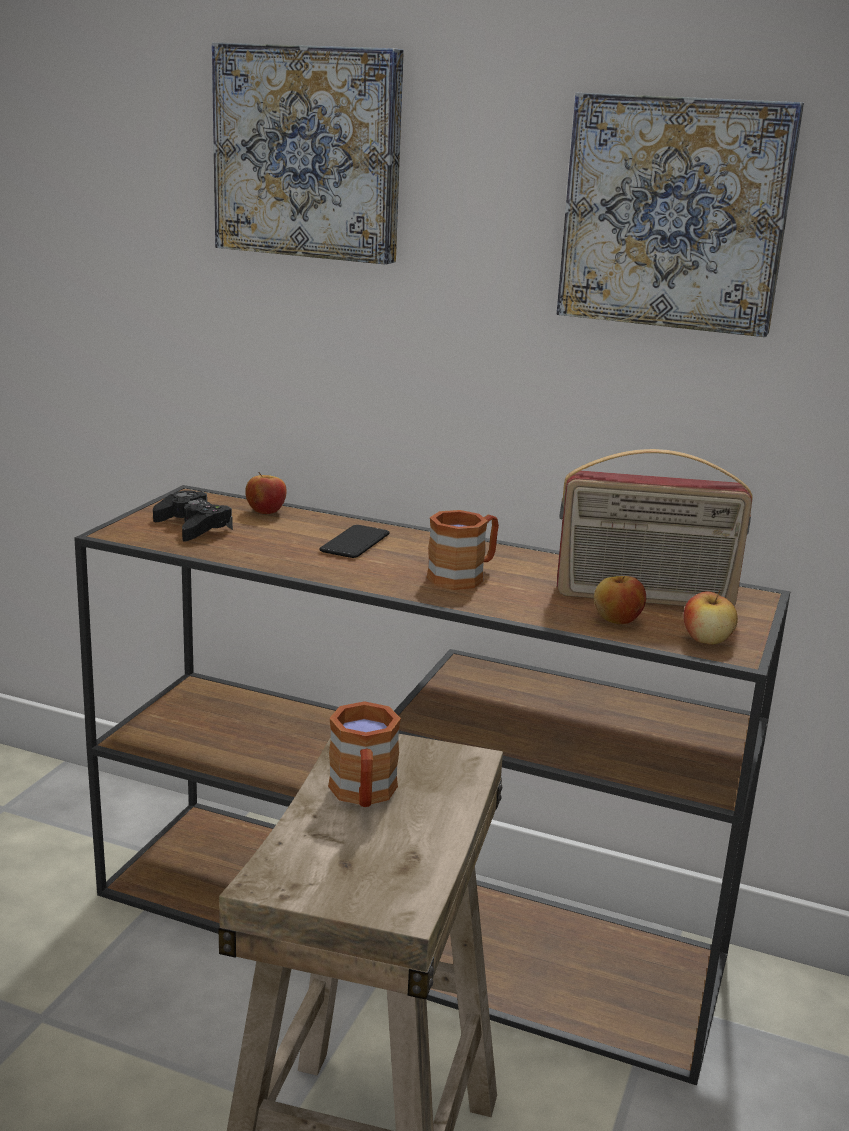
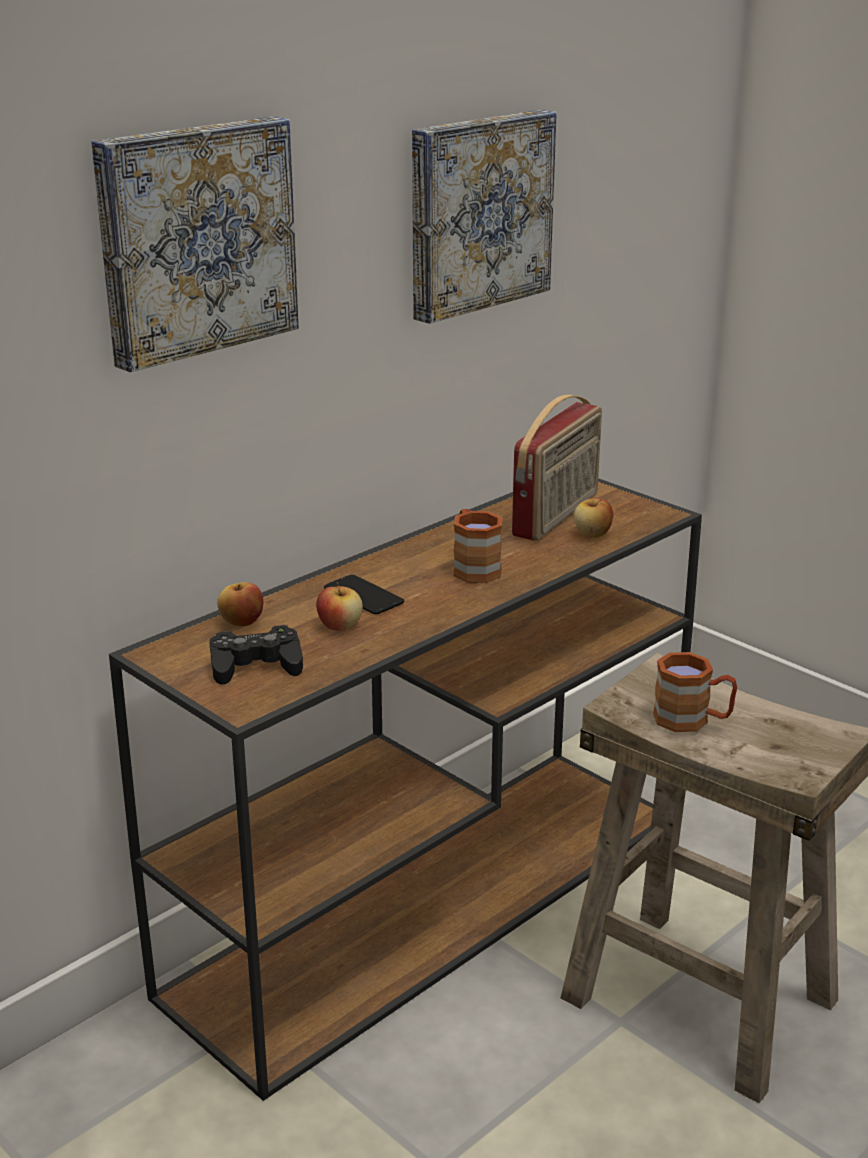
camera: 65 degrees left, 5 degrees up
(707, 640) = (641, 516): apple -> apple (340, 626)

